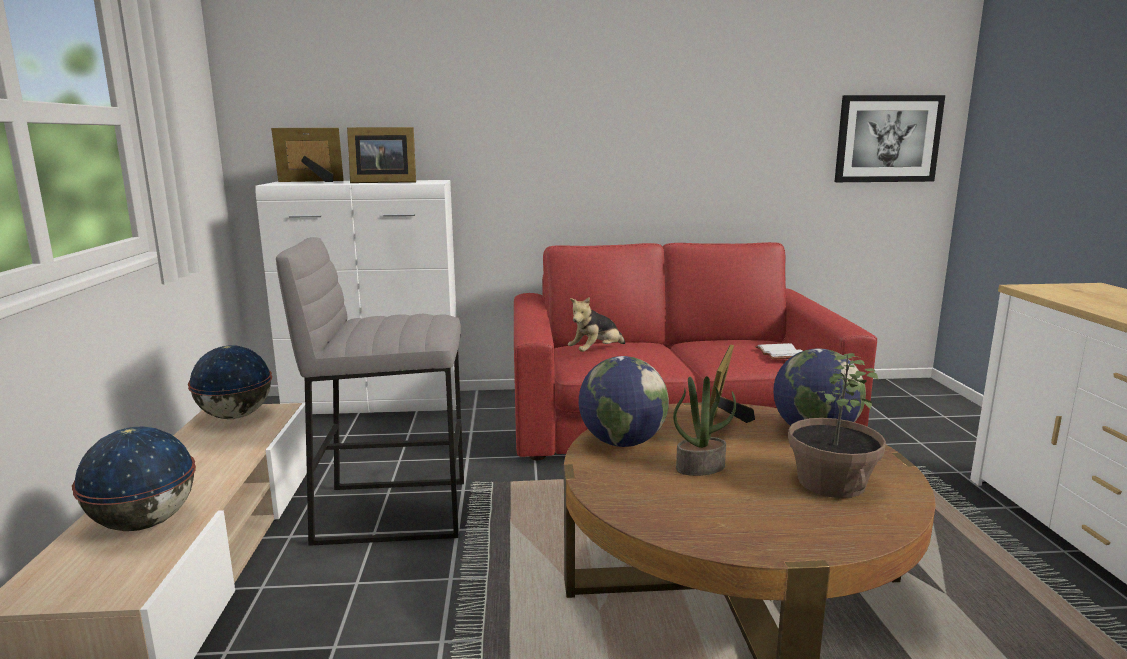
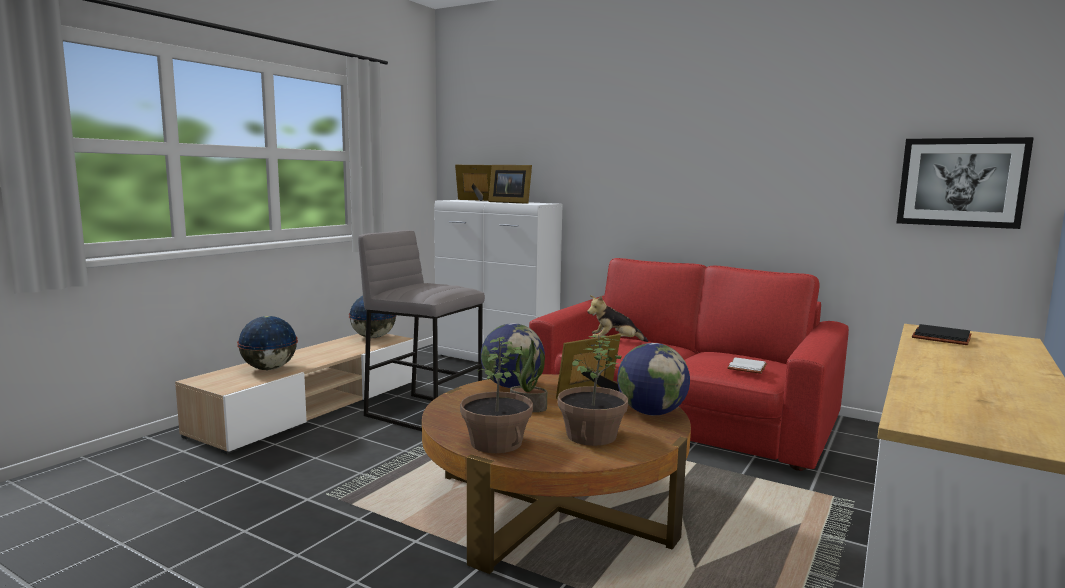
camera: 35 degrees right, 5 degrees down
(774, 533) = (495, 443): none -> potted plant
(1066, 294) = (939, 337): none -> black book

